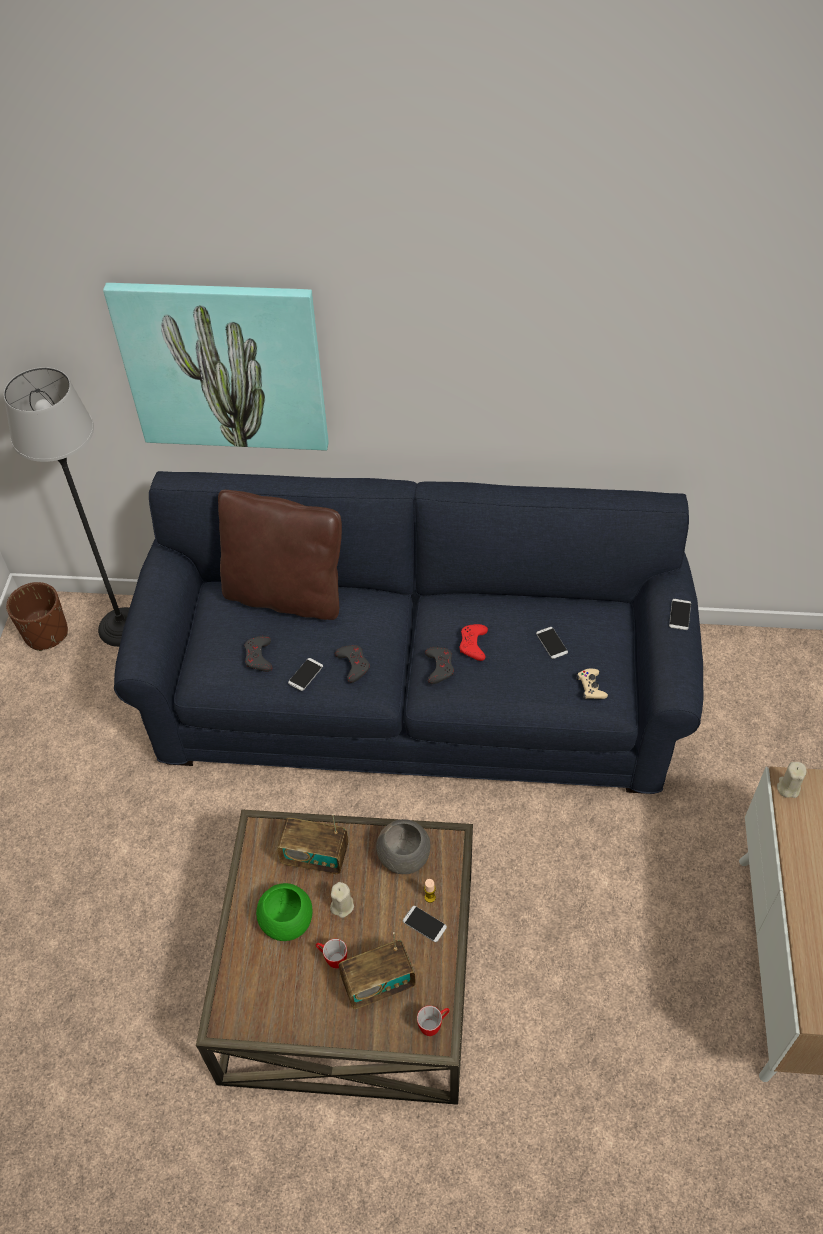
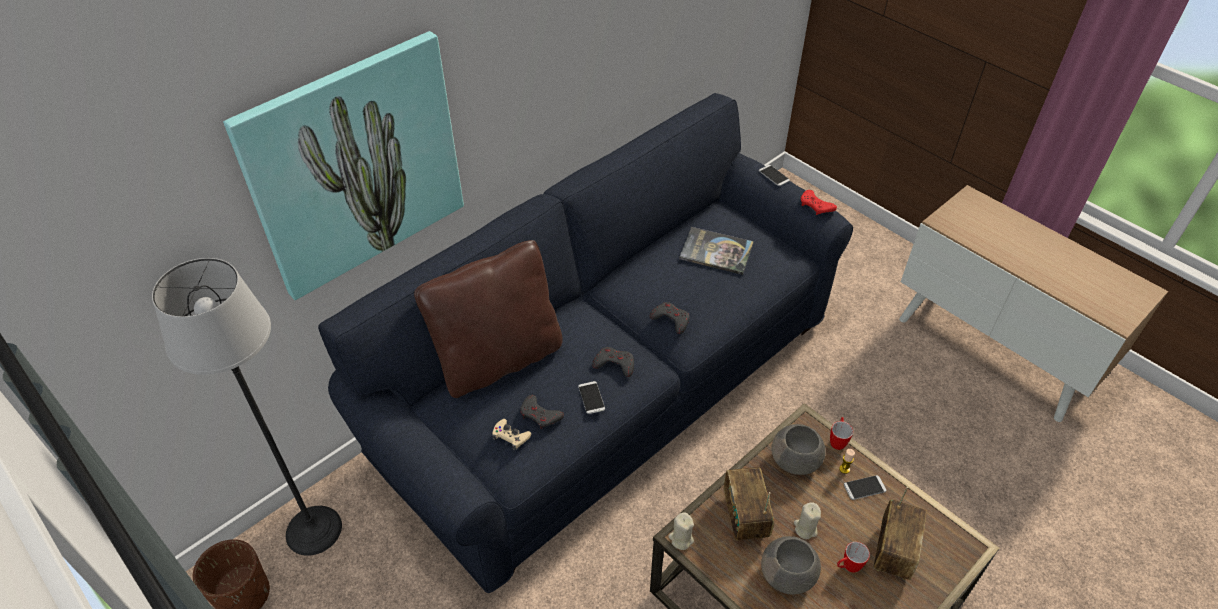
camera: 50 degrees left, 5 degrees down
(287, 921) = (788, 575): green bowl -> grey bowl
(315, 857) = (745, 516): radio -> radio turned 120 degrees clockwise
(434, 1025) = (955, 540): mug -> mug (837, 440)
(473, 644) = (672, 289): red game controller -> red game controller (816, 206)
(551, 643) = (716, 251): phone -> book
(591, 687) = (772, 258): beige game controller -> beige game controller (511, 436)
(788, 787) = (945, 224): beige candle -> beige candle (681, 539)

